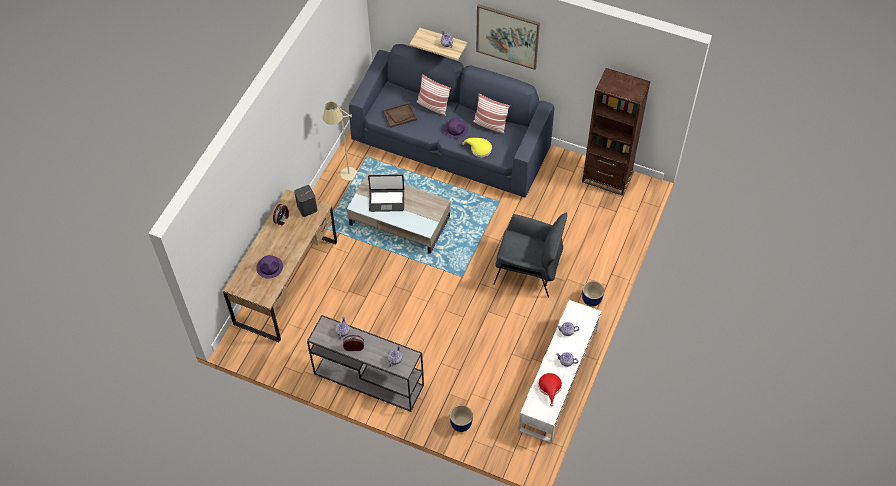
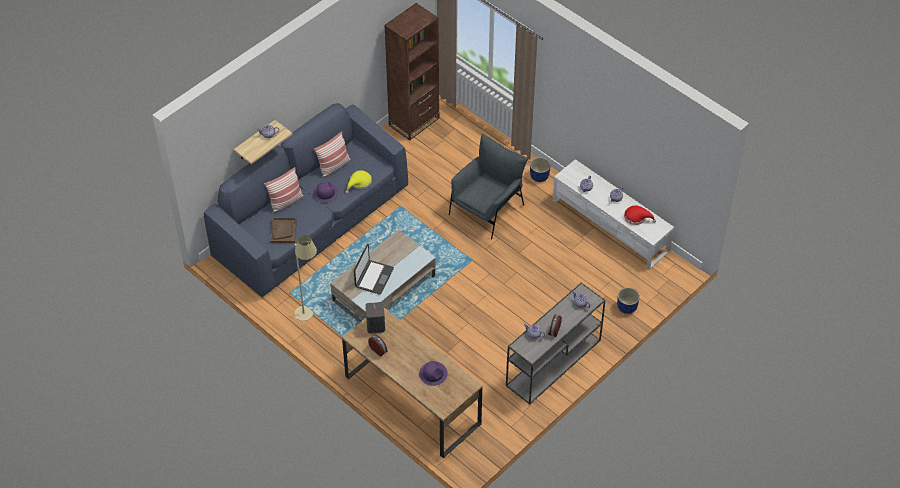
camera: 70 degrees left, 5 degrees down
(507, 36) = (305, 78): picture -> none

